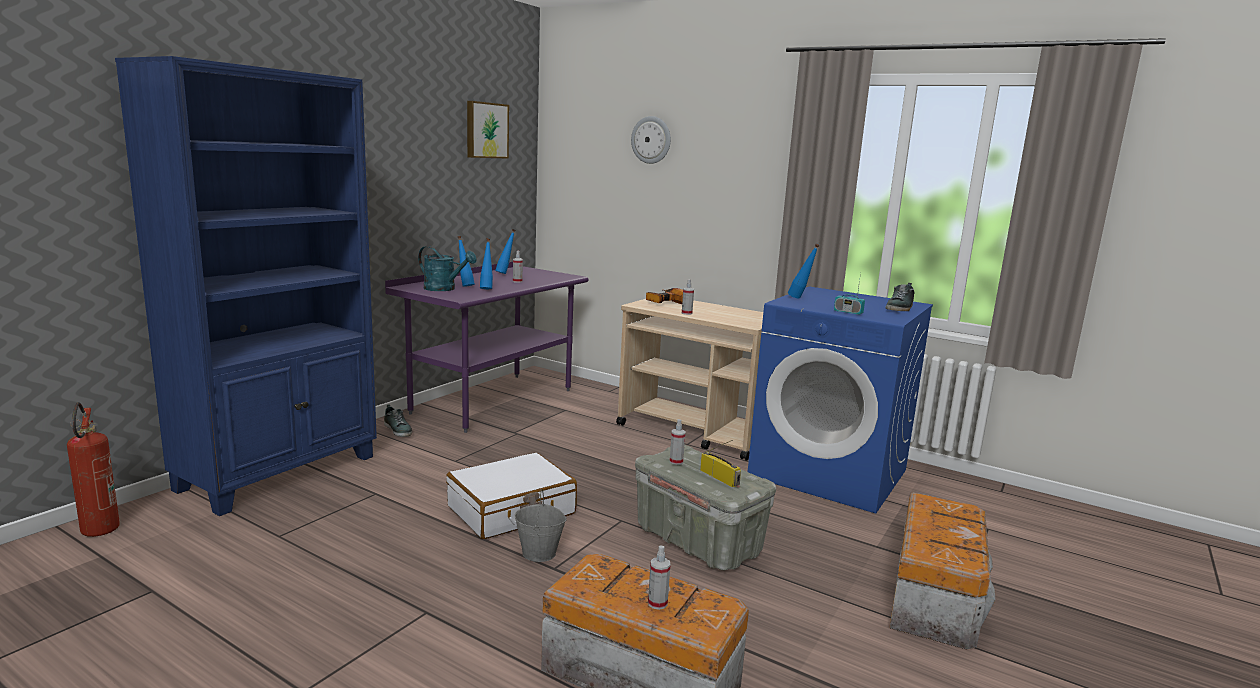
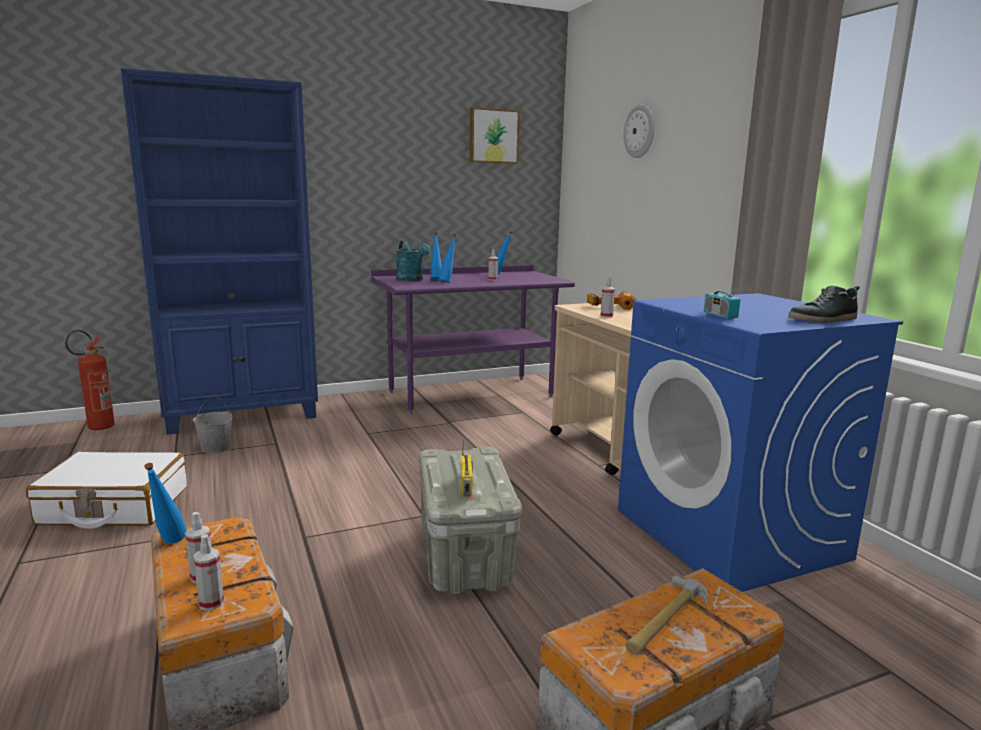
camera: 35 degrees right, 0 degrees up
(398, 430) = (364, 402): shoe -> none
(511, 511) = (347, 481): white suitcase -> white suitcase (114, 506)
(539, 553) = (313, 521): grey bucket -> grey bucket (216, 448)
(676, 462) = (452, 461): spray bottle -> spray bottle (211, 603)
(800, 298) = (699, 300): blue bottle -> blue bottle (169, 545)
(941, 526) = (665, 619): none -> hammer

